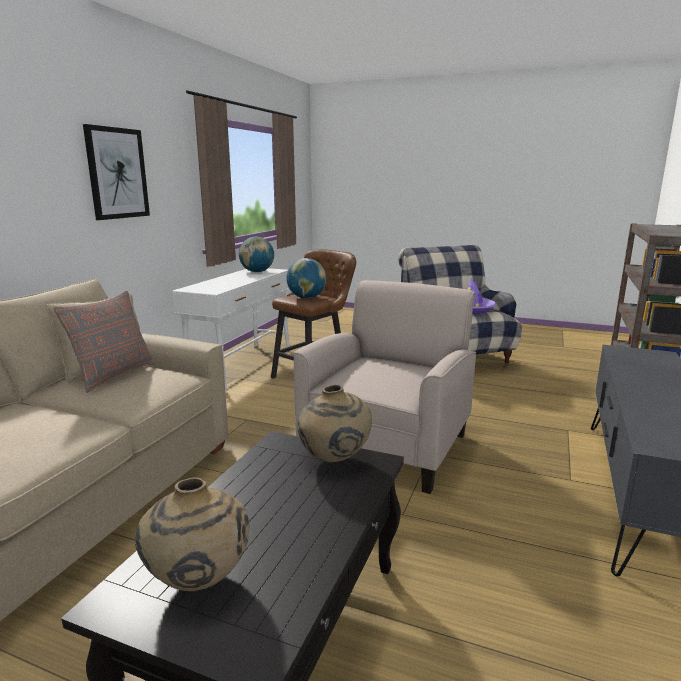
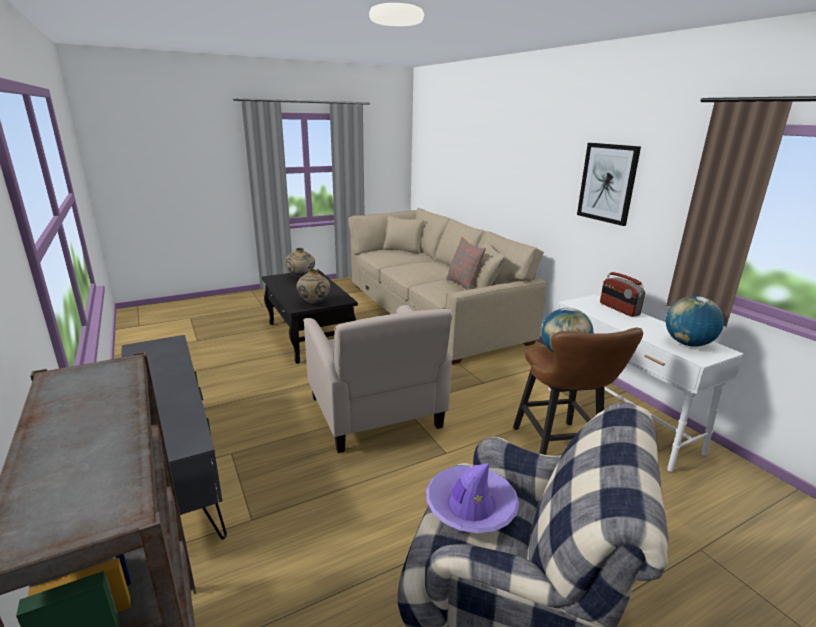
camera: 130 degrees right, 5 degrees up
(209, 283) = (618, 309): none -> radio

